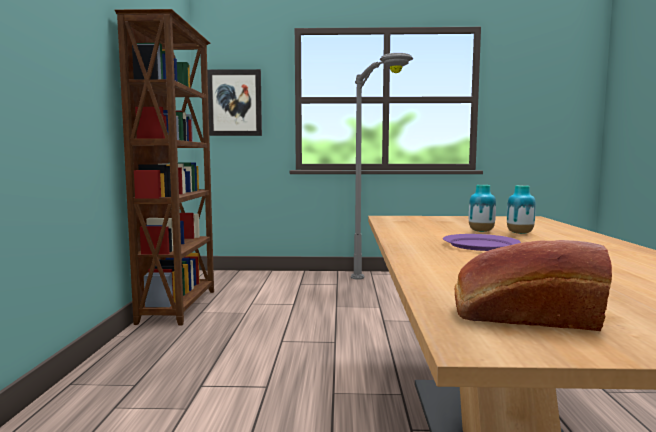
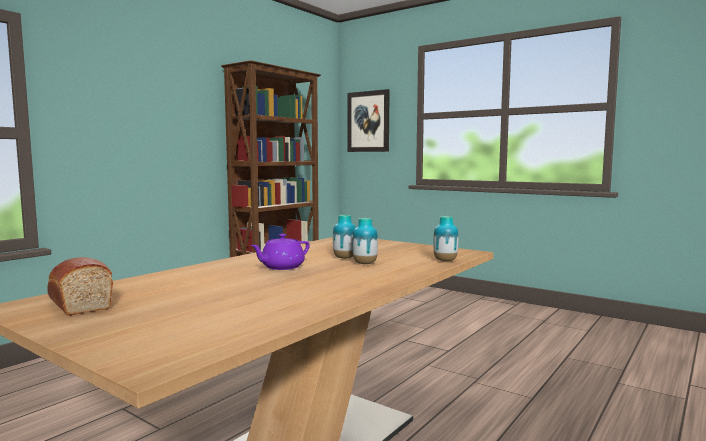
camera: 35 degrees right, 0 degrees up
(381, 288) = (461, 313): grey floor lamp -> none
(481, 245) = (281, 267): purple plate -> purple teapot
(552, 224) = (445, 260): none -> vase

